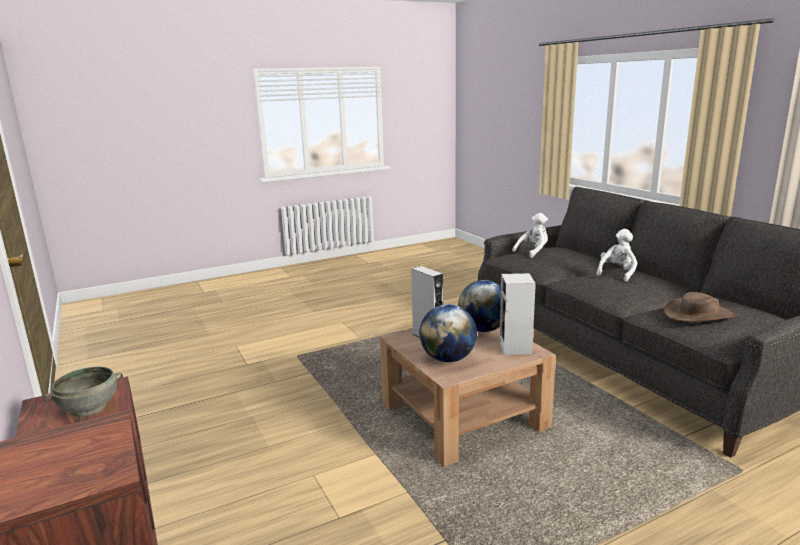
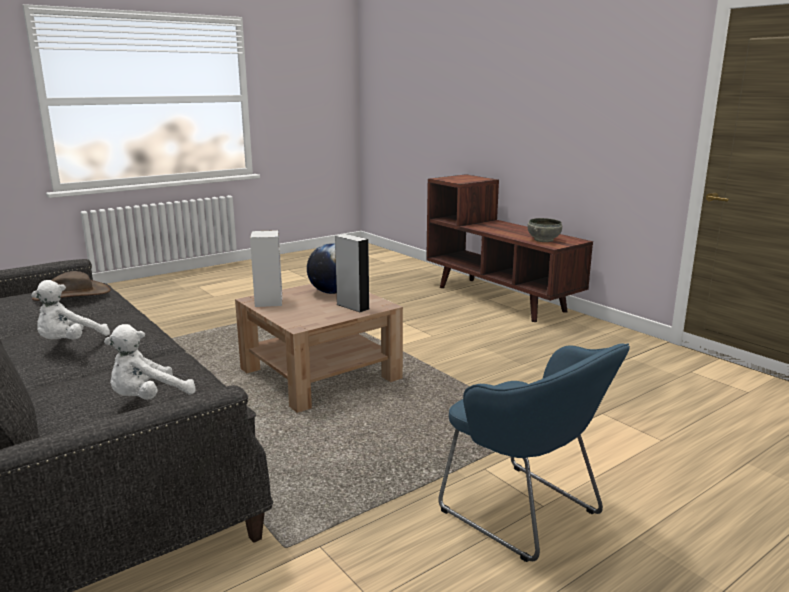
camera: 170 degrees right, 0 degrees up
(354, 320) = (526, 514): none -> blue armchair
(483, 329) = (294, 315): globe -> none

